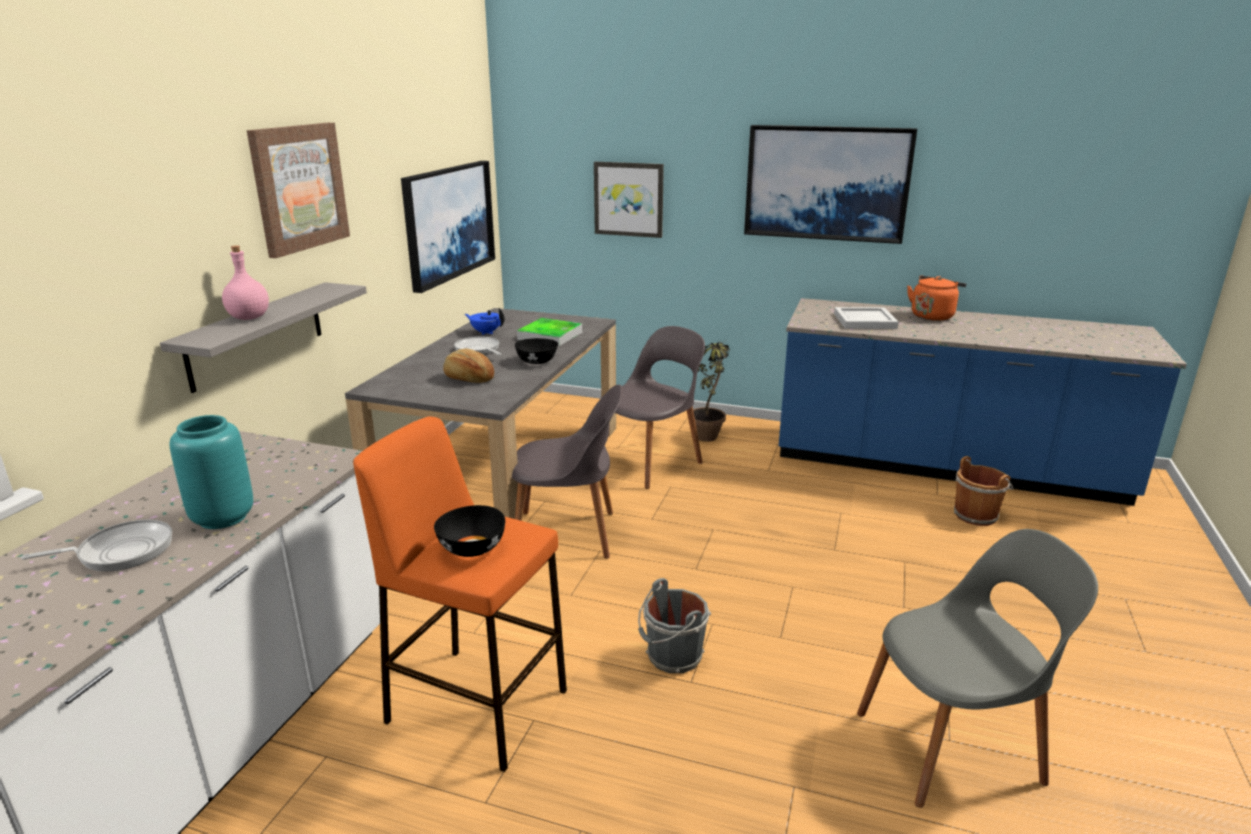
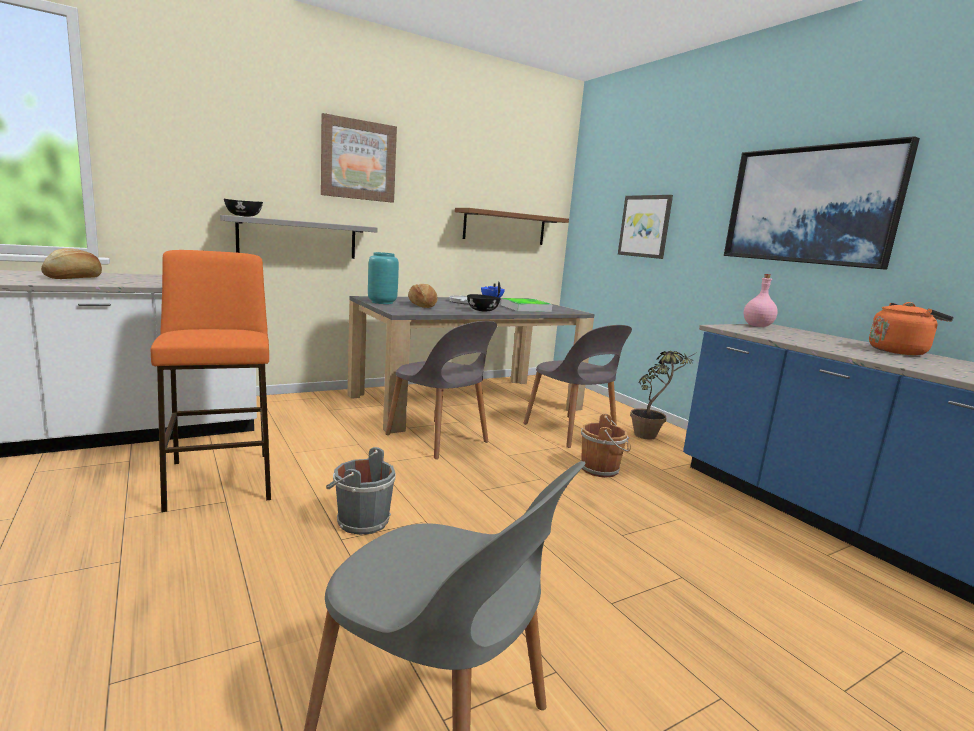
camera: 40 degrees right, 10 degrees down
(120, 552) = (74, 278): frying pan -> bread
(223, 518) = (132, 282): turquoise vase -> turquoise vase (382, 302)
(249, 317) = (282, 219): pink bottle -> pink bottle (757, 326)
(448, 222) = (505, 227): picture -> brown shelf
(472, 548) = (199, 331): black bowl -> black bowl (243, 216)
(651, 463) = (571, 432): grey chair -> grey chair turned 60 degrees clockwise
(865, 321) = (797, 338): white tray -> none
(976, 514) = (854, 590): brown bucket -> brown bucket (601, 469)

